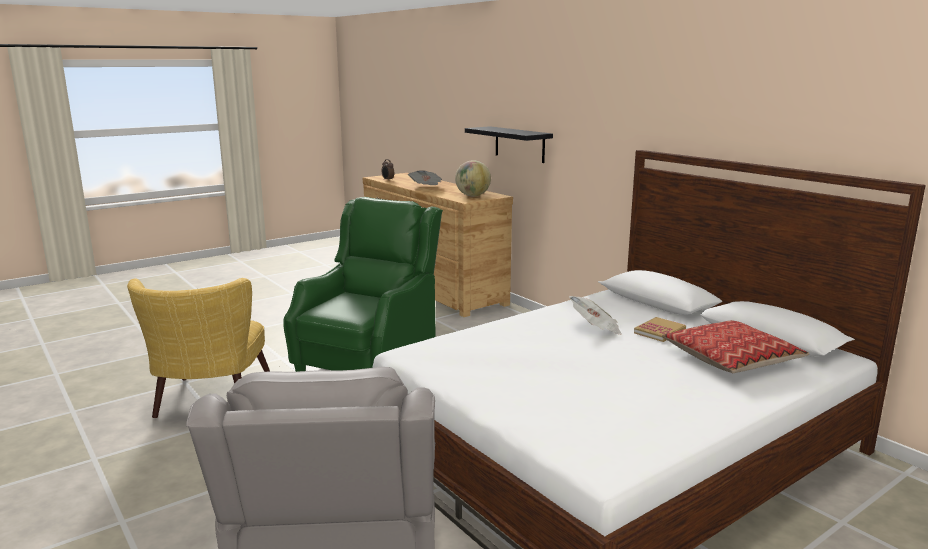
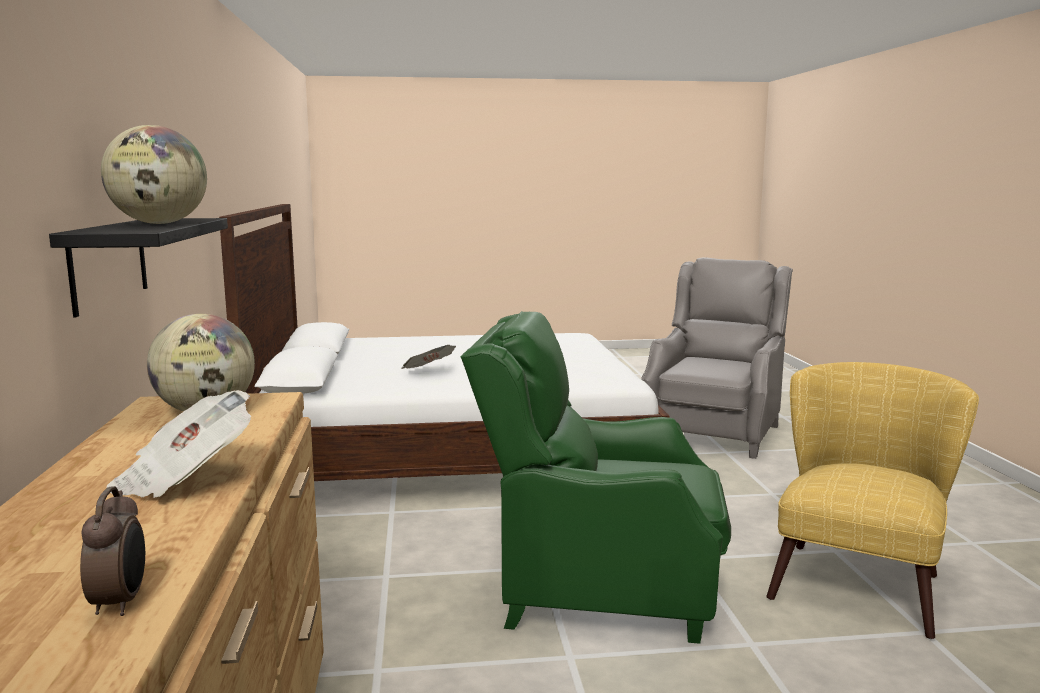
camera: 150 degrees left, 5 degrees down
(369, 362) = (597, 589): green armchair -> green armchair turned 45 degrees clockwise
(505, 130) = (159, 223): none -> globe
(659, 331) = (382, 364): book -> none
(731, 358) = (387, 347): pillow -> none

